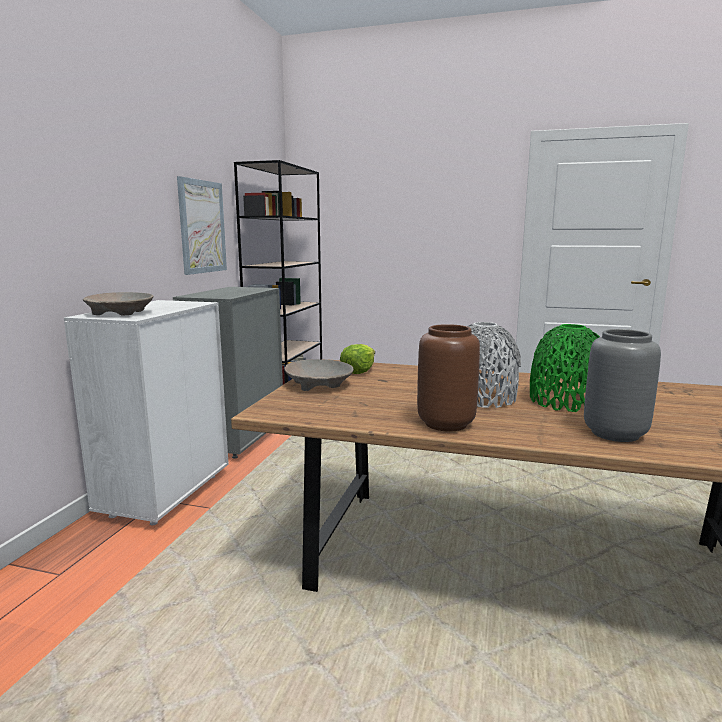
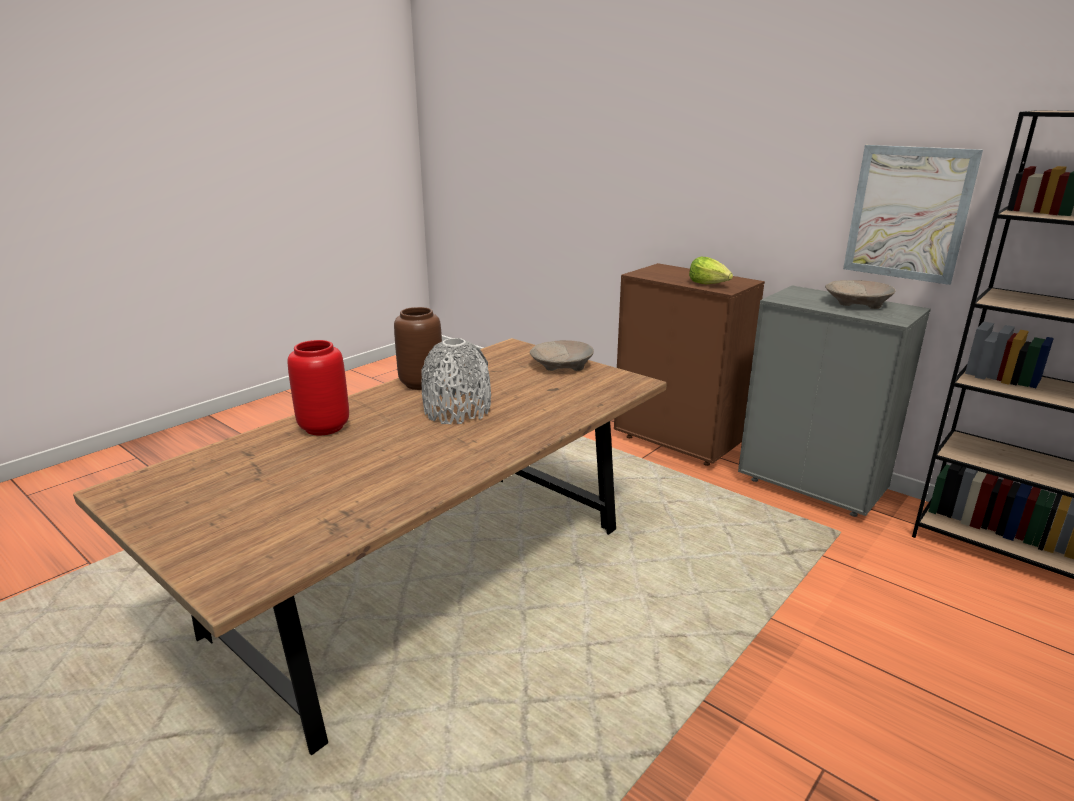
camera: 115 degrees right, 10 degrees up
(121, 313) = (664, 272): beige bowl -> beige bowl (857, 304)
(166, 494) = (678, 443): white cabinet -> brown cabinet
(358, 371) = (597, 386): lettuce -> lettuce (709, 284)
(565, 402) = (401, 440): green vase -> none
(614, 434) = (324, 427): grey vase -> red vase

